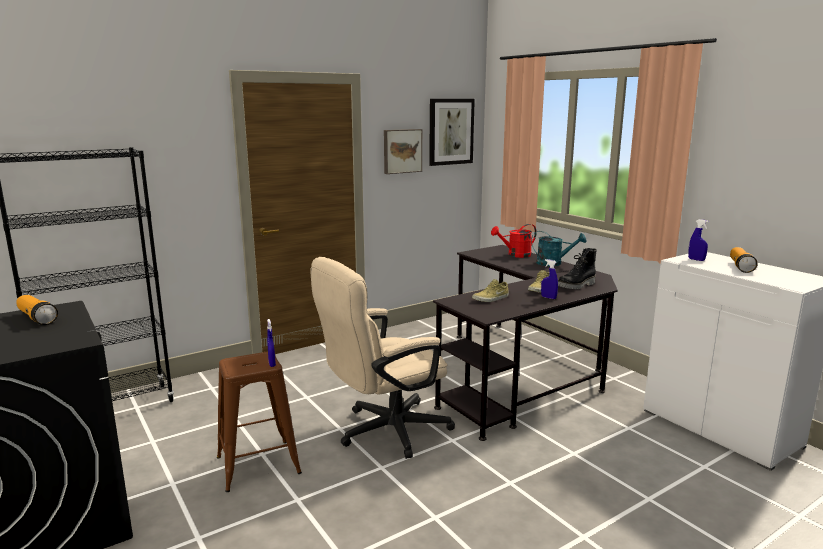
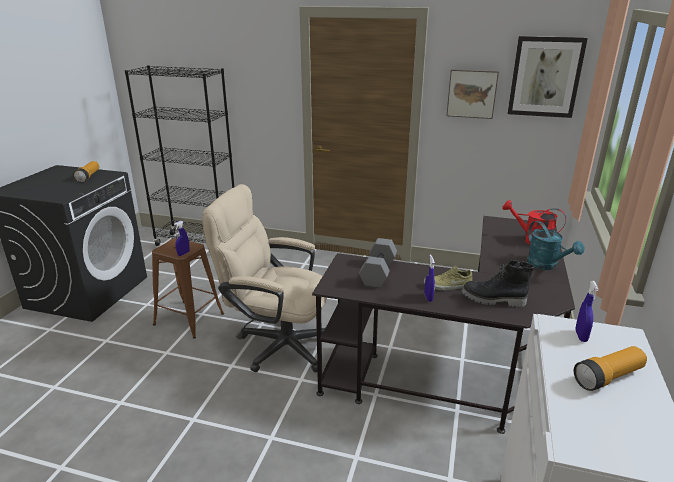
camera: 50 degrees right, 10 degrees up
(491, 299) = (379, 273): beige shoe -> grey dumbbell

